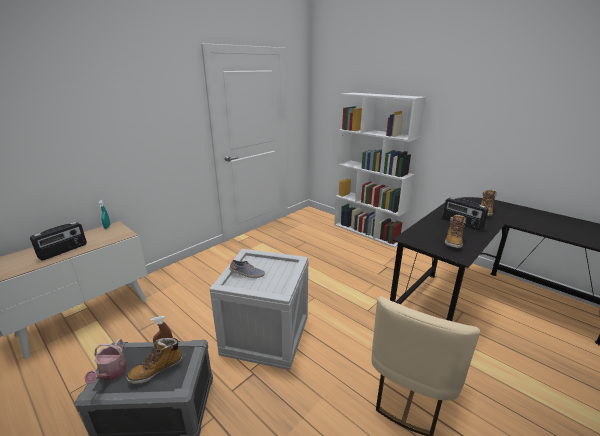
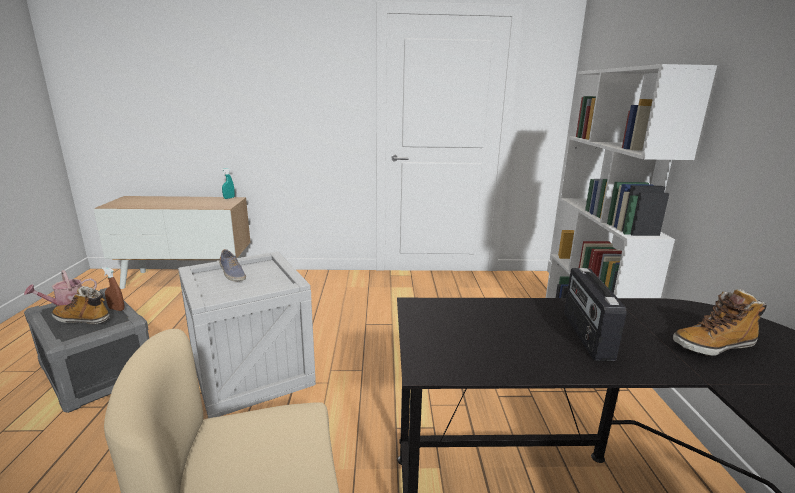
camera: 45 degrees right, 5 degrees down
(63, 251) = (170, 204): radio -> none
(453, 241) = (484, 345): boot -> none

